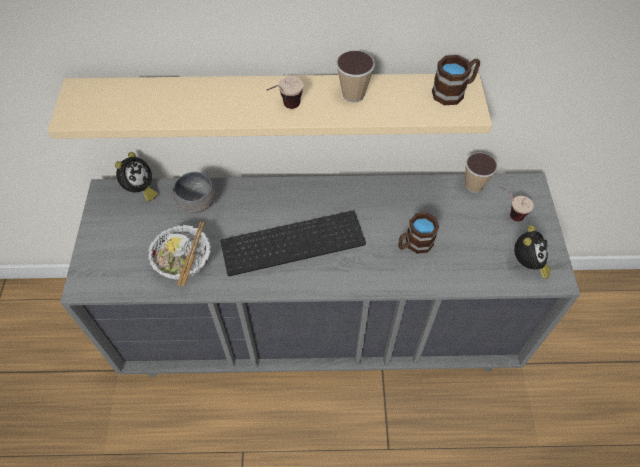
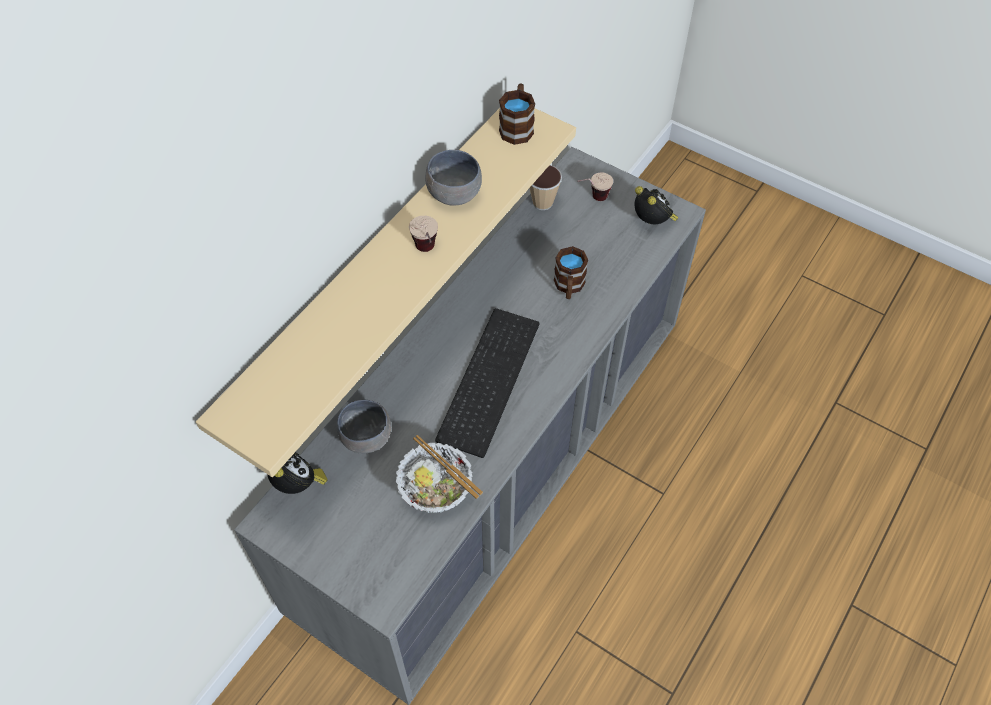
camera: 55 degrees left, 0 degrees up
(353, 94) = (456, 194): cup -> grey bowl

